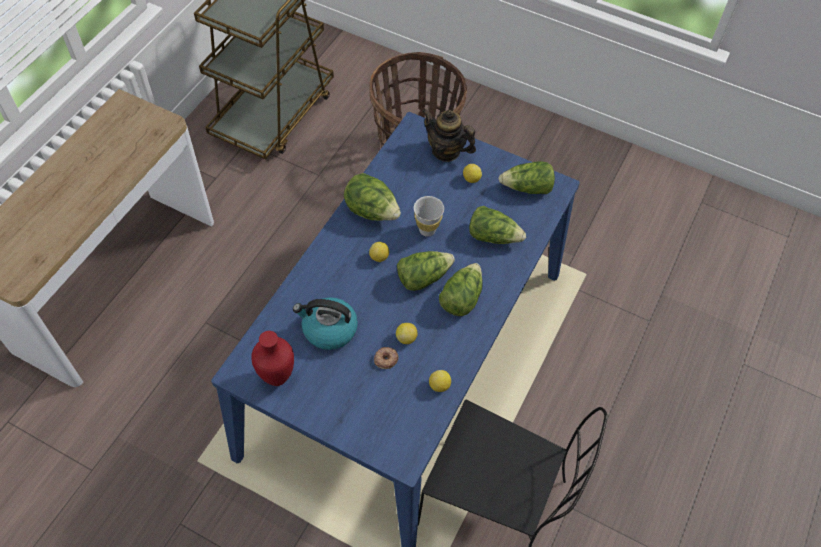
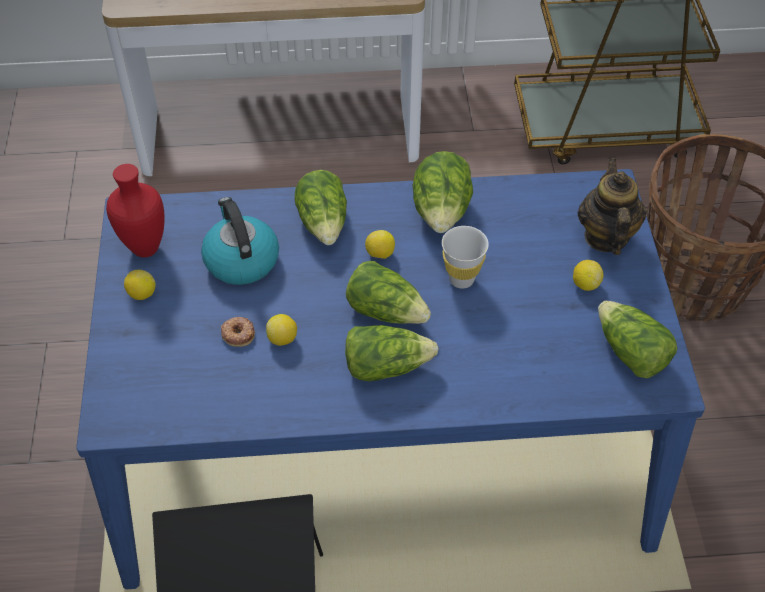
camera: 60 degrees right, 5 degrees down
(439, 386) = (236, 407): lemon -> lemon (142, 294)
(493, 236) = (514, 353): lettuce -> lettuce (324, 223)

